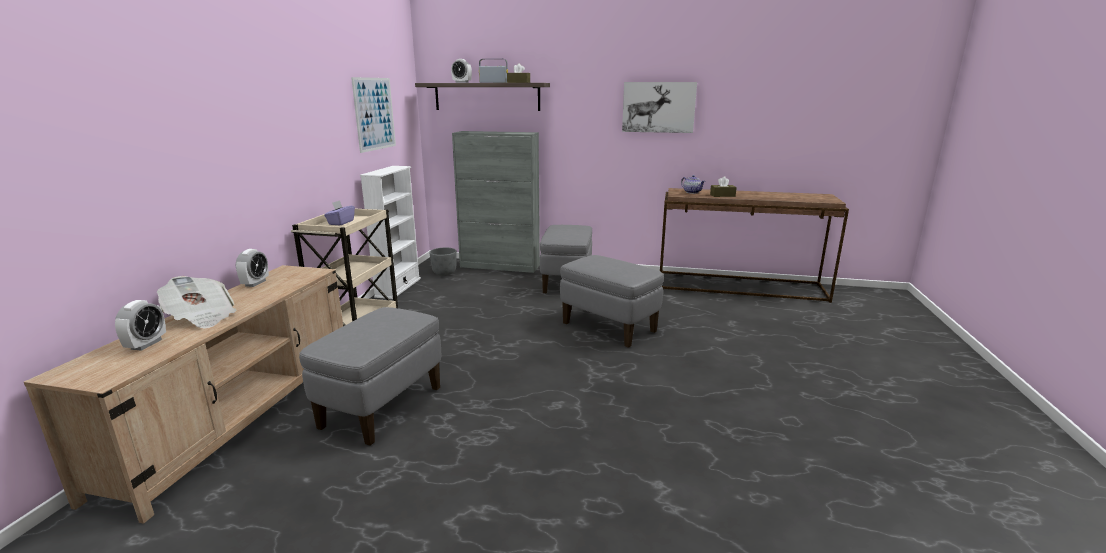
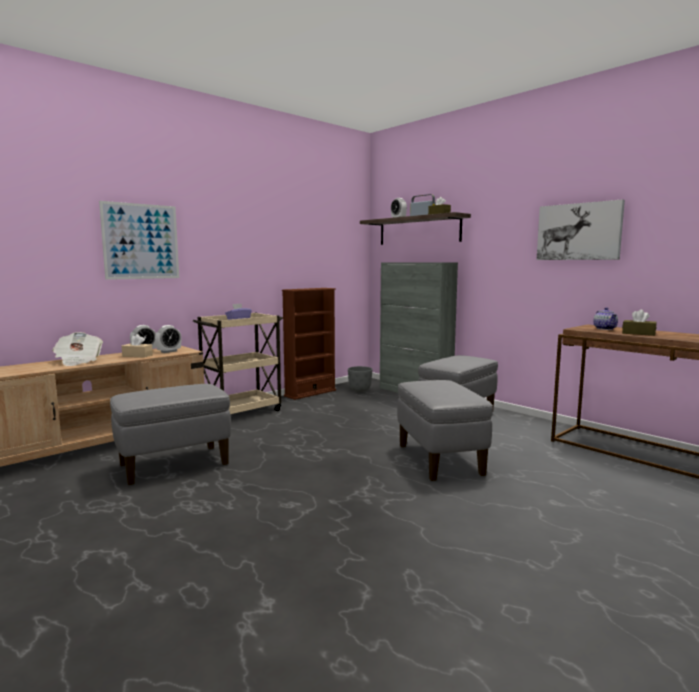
camera: 35 degrees right, 10 degrees down
(146, 344) = (28, 367): alarm clock -> alarm clock (169, 351)
(265, 291) = (137, 355): none -> beige tissue box
(374, 114) = (309, 243): picture -> picture (141, 241)
(398, 287) = (310, 393): white bookcase -> brown bookcase

